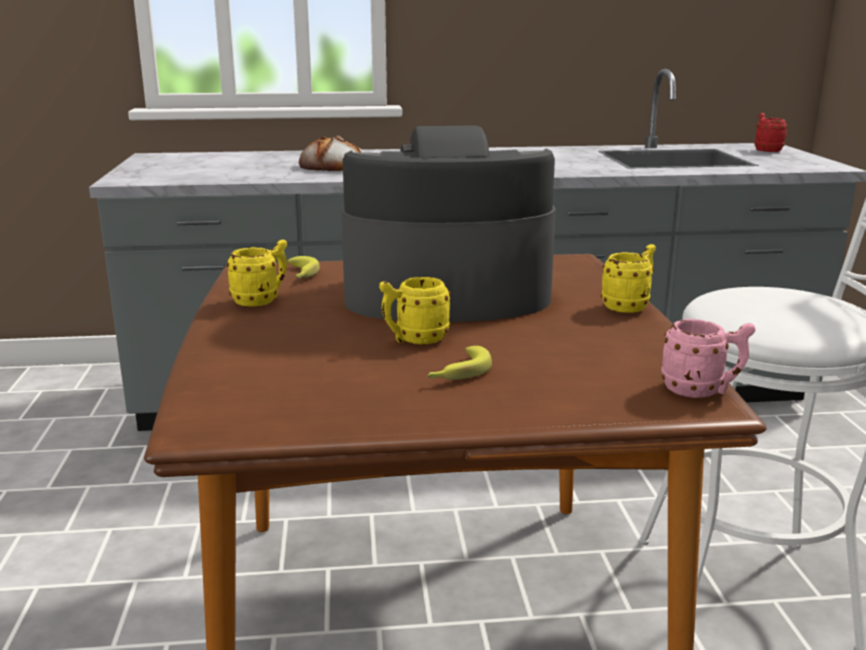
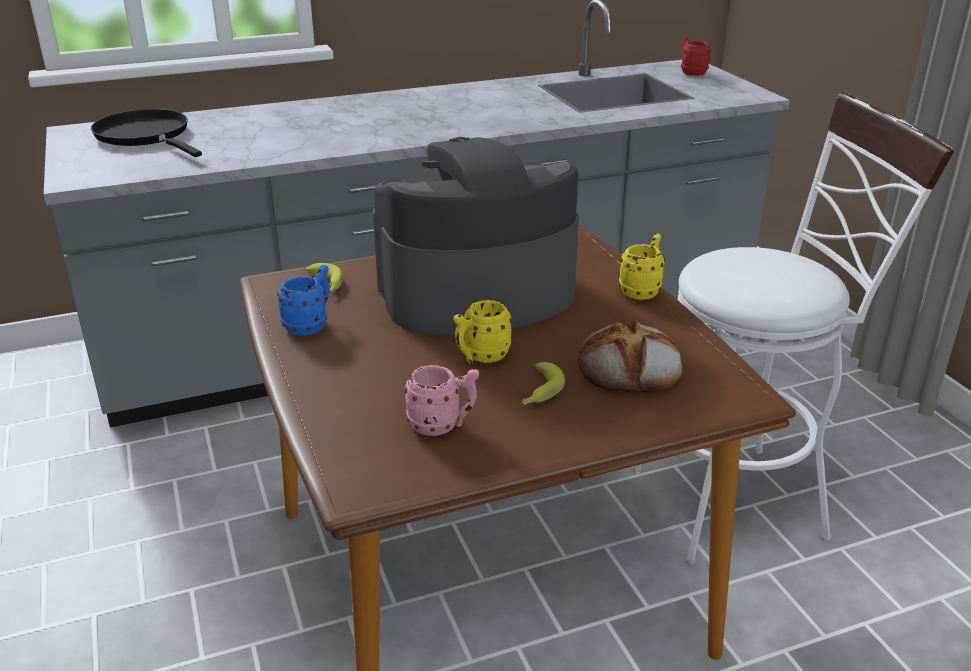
camera: 15 degrees left, 10 degrees up
(209, 161) = (146, 136): none -> black frying pan
(262, 300) = (310, 325): yellow mug -> blue mug
(334, 166) = (288, 133): bread -> bread (630, 367)
(702, 391) = (738, 383): pink mug -> pink mug (443, 425)

